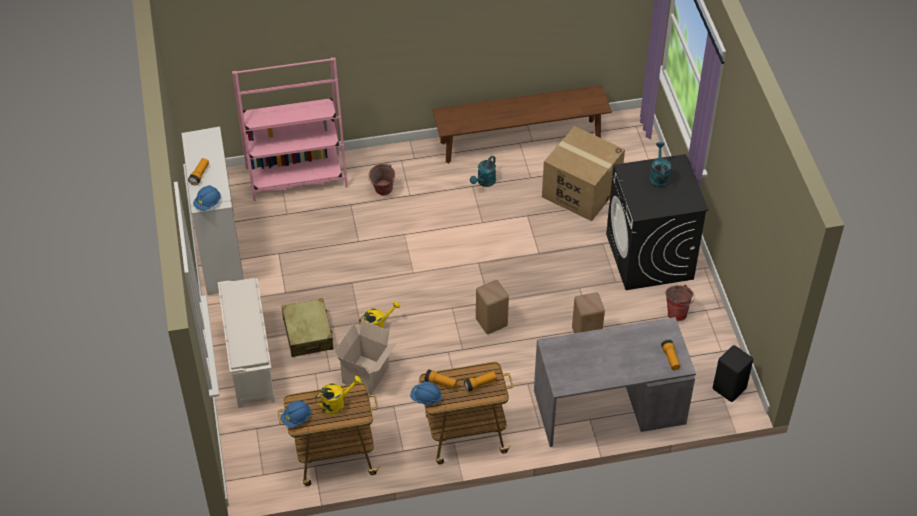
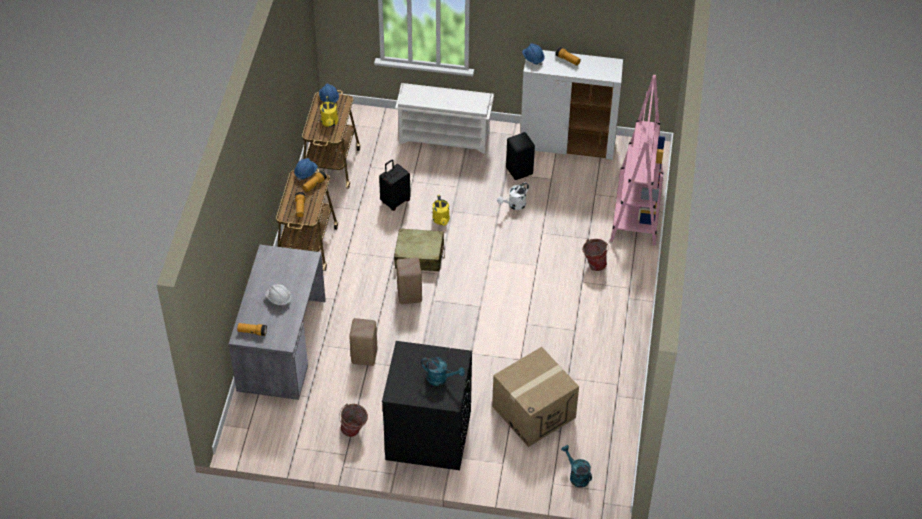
camera: 110 degrees right, 0 degrees up
(308, 333) = (456, 177): beige suitcase -> beige suitcase (419, 256)
(329, 273) = (514, 205): none -> white watering can
(366, 376) = (395, 201): cardboard box -> black suitcase
(484, 182) = (576, 341): turquoise watering can -> turquoise watering can (576, 475)
(520, 141) = (620, 386): brown bench -> none
(617, 352) = (279, 299): none -> white hard hat
(729, 389) = (252, 436): black stool -> black stool (518, 170)

